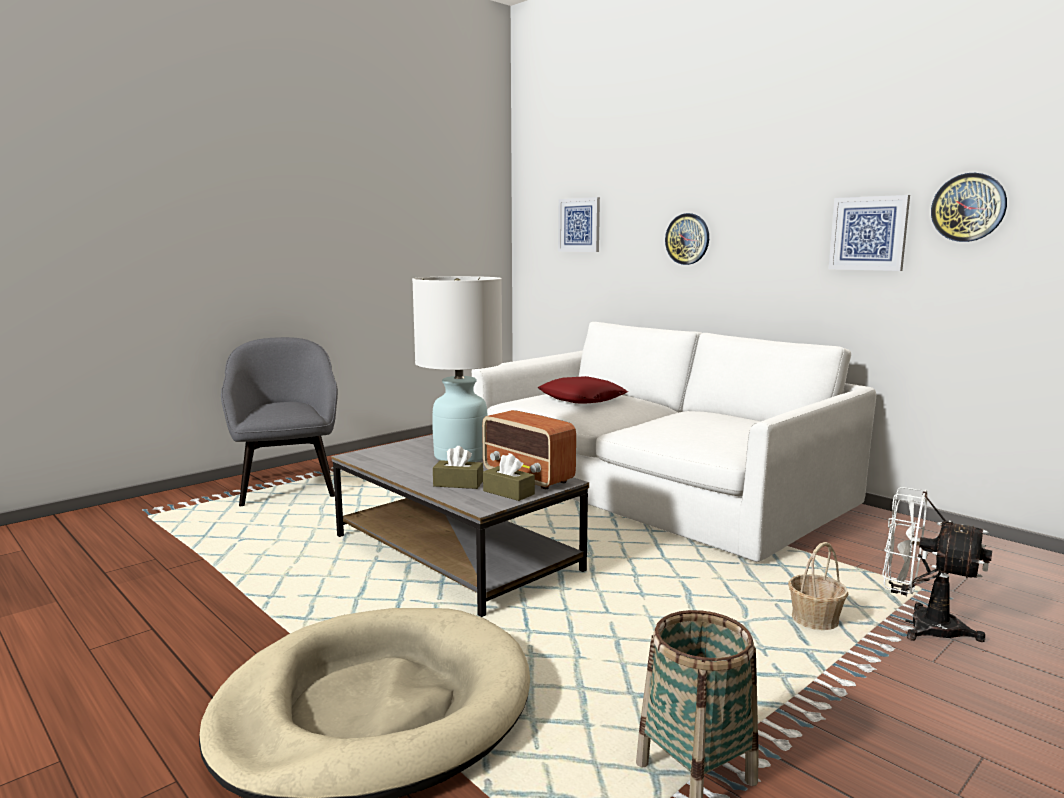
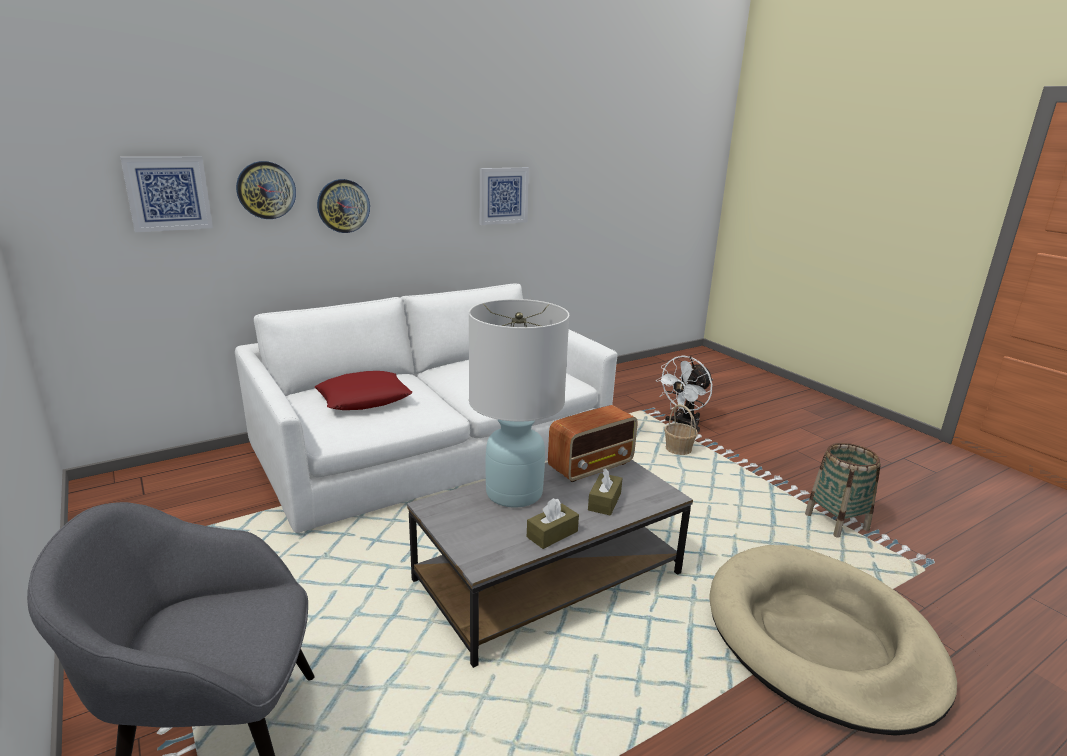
camera: 80 degrees left, 10 degrees up
(508, 492) = (632, 480): brown tissue box -> brown tissue box (552, 534)
(968, 207) = (558, 177): wall clock -> wall clock (266, 190)

